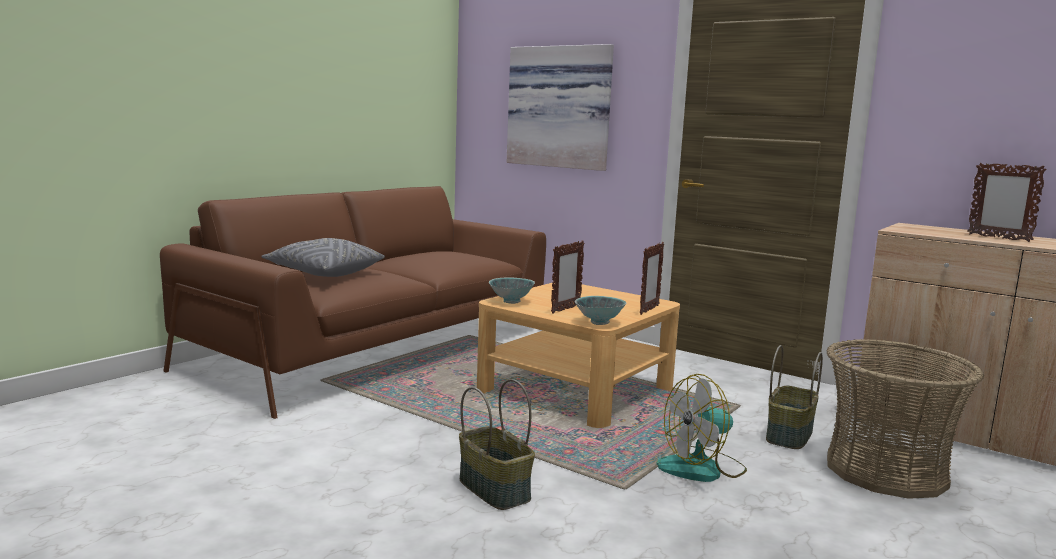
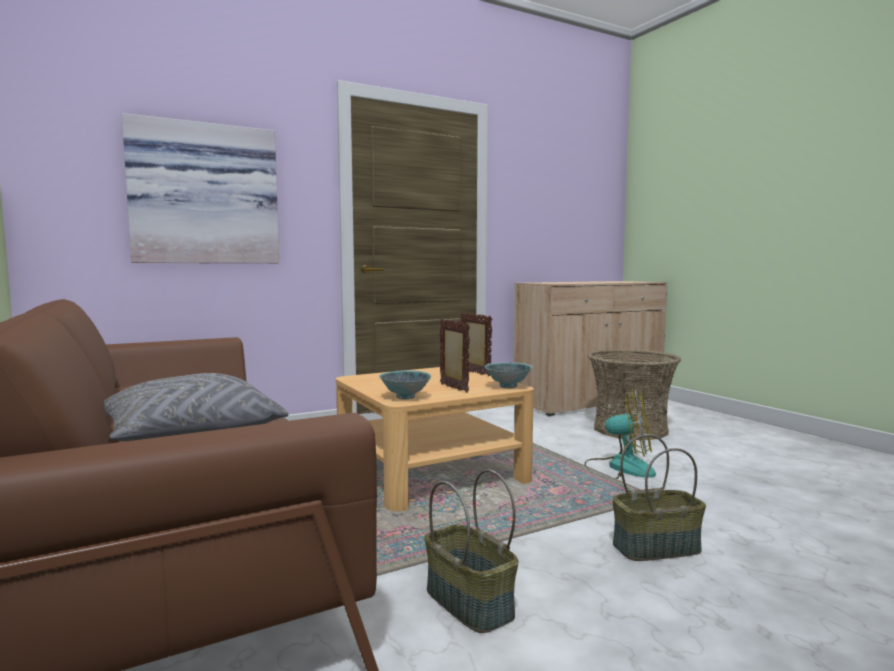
camera: 65 degrees left, 5 degrees down
(702, 468) = (619, 468): fan -> fan turned 75 degrees counterclockwise
(788, 435) = (567, 435): basket -> basket (467, 603)
(998, 238) = (584, 282): picture frame -> none

